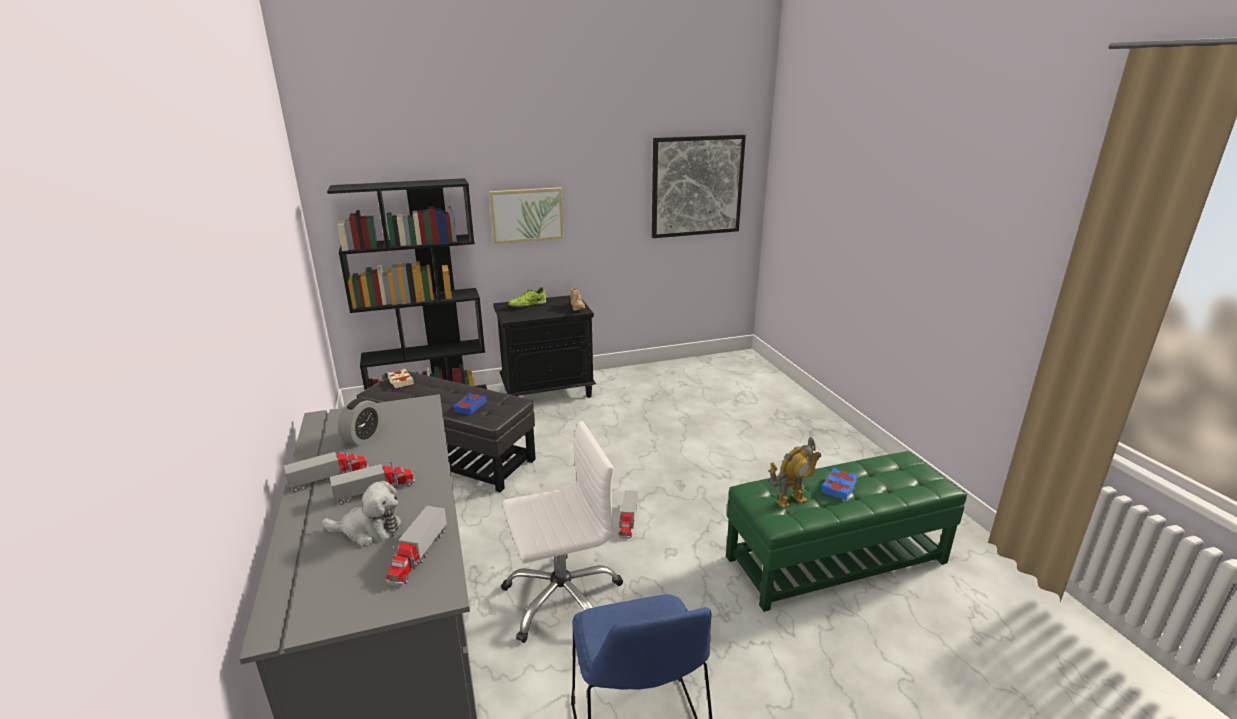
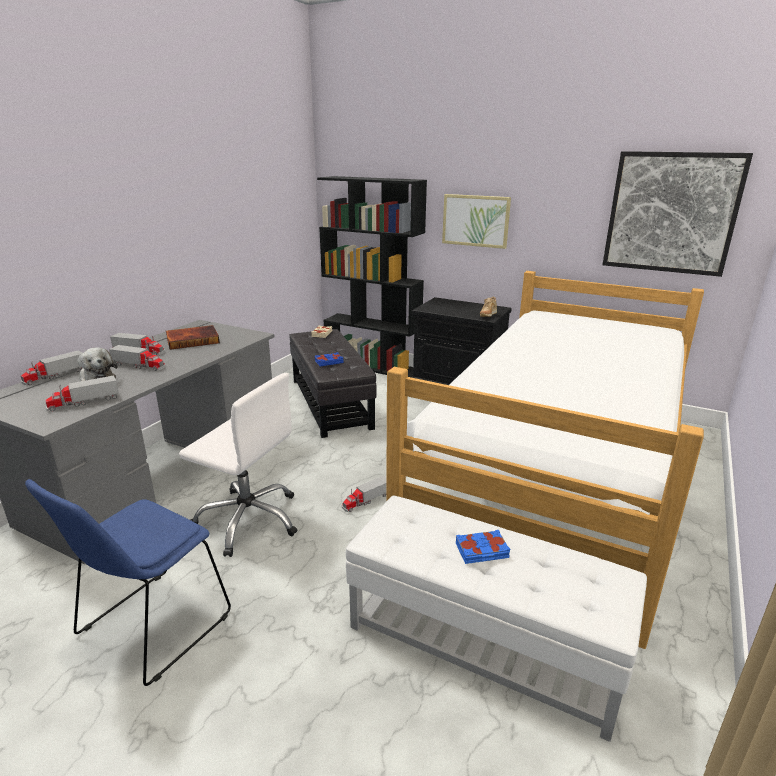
camera: 45 degrees right, 0 degrees up
(291, 555) = (55, 376): none -> toy truck
(363, 437) = (193, 340): alarm clock -> book
(527, 305) = (454, 304): shoe -> none
(716, 427) = (558, 475): none -> bed
(791, 500) = (414, 532): toy robot -> none
(835, 559) = (483, 640): green ottoman -> white ottoman

